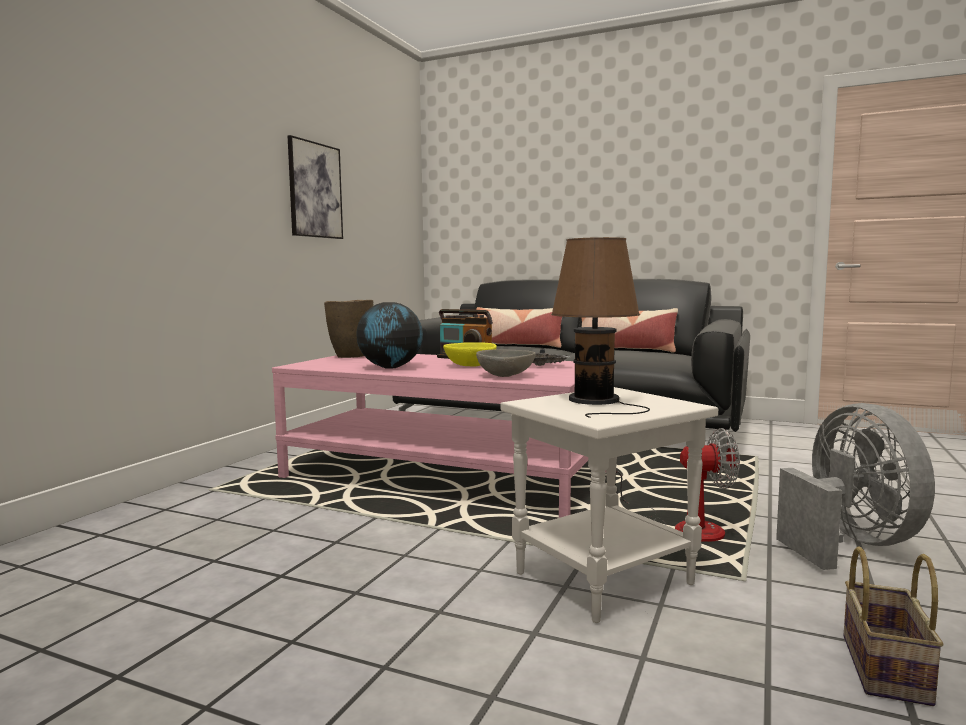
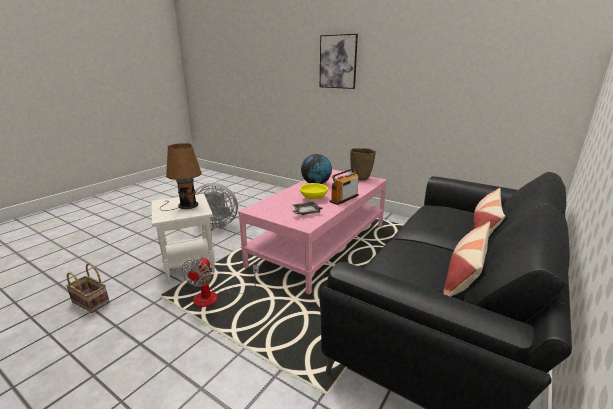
camera: 100 degrees right, 15 degrees up
(315, 190) = (428, 82): picture -> picture (338, 62)
(505, 376) = (275, 202): grey bowl -> none
(849, 543) = (155, 348): grey fan -> grey fan (216, 224)

